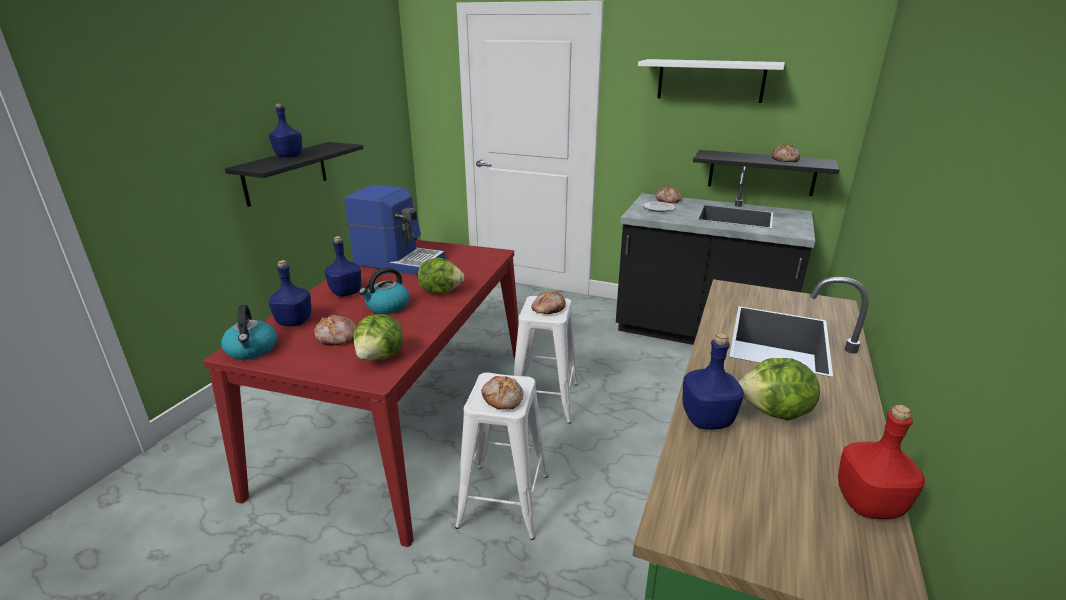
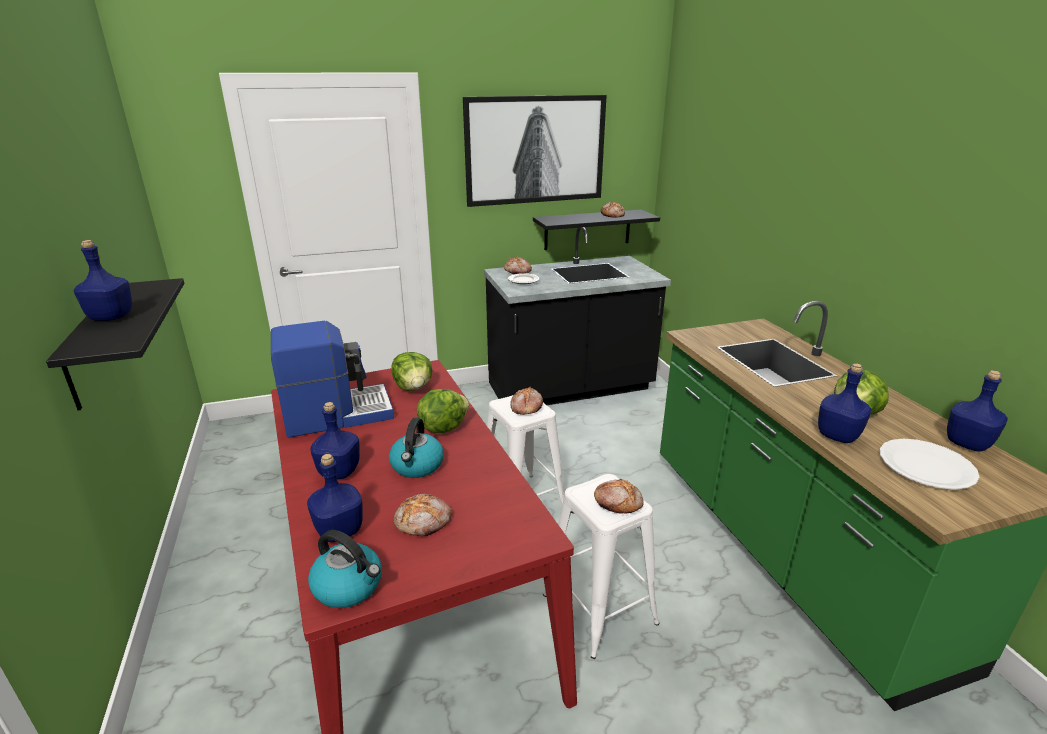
camera: 40 degrees left, 0 degrees up
(381, 357) = (506, 517): lettuce -> lettuce (414, 388)
(710, 80) = (535, 150): white shelf -> picture
(754, 490) = (926, 465): none -> white plate
(867, 502) = (966, 443): red bottle -> blue bottle

